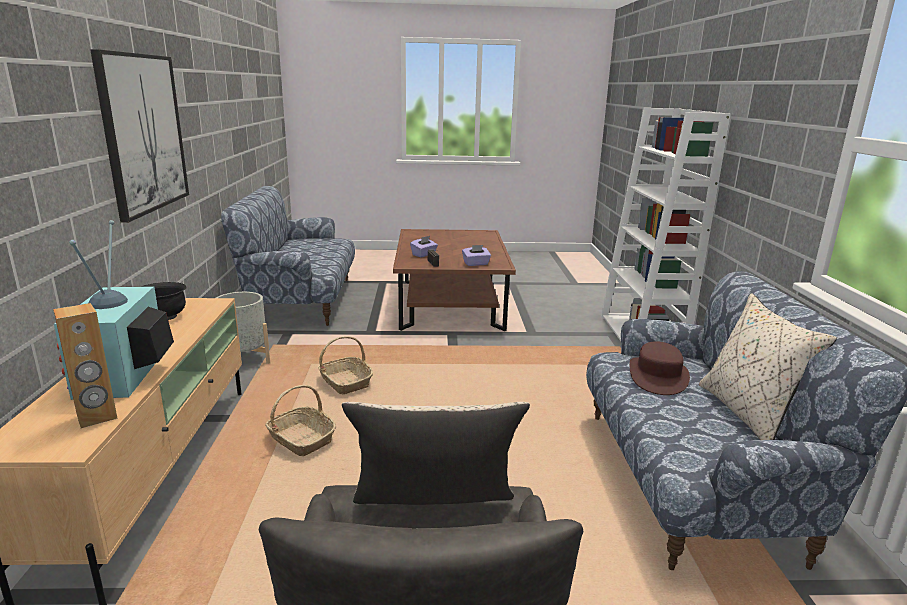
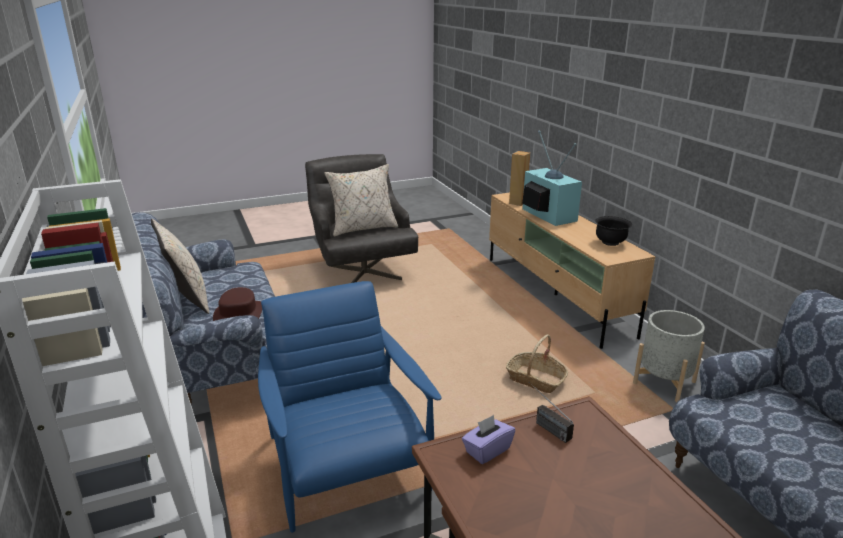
camera: 160 degrees right, 5 degrees up
(143, 133) = (699, 126): picture -> none
(301, 439) = (505, 327): basket -> none
(424, 254) = (601, 462): purple tissue box -> none
(544, 362) = (347, 468): none -> blue armchair

